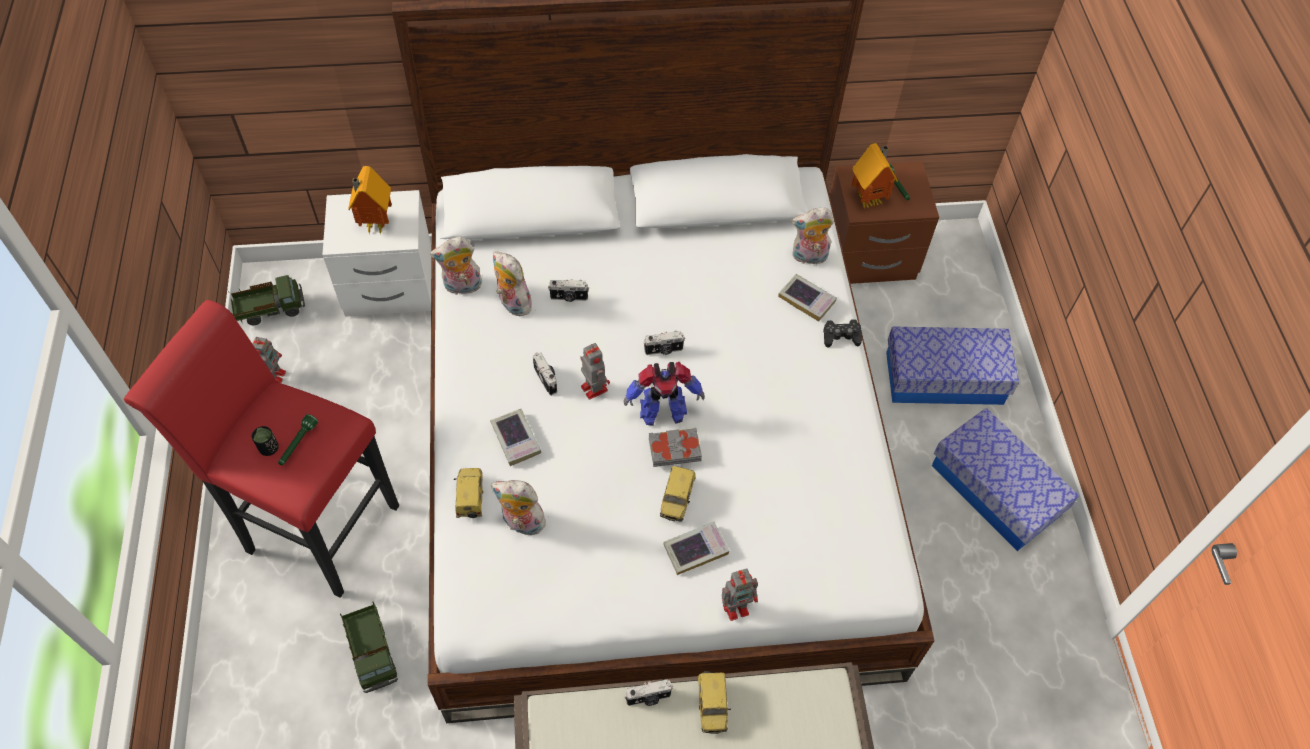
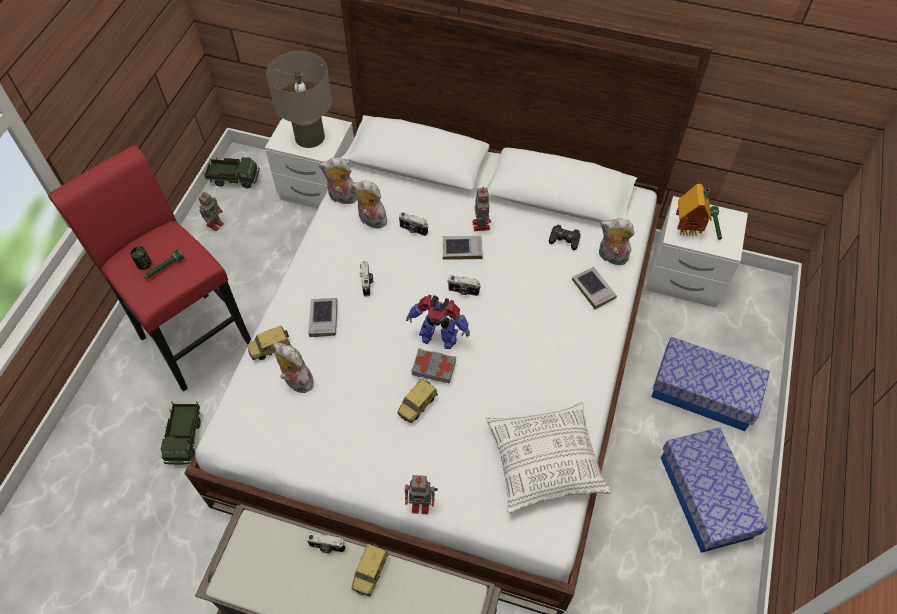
camera: 25 degrees right, 0 degrees up
(374, 224) = (309, 137): toy house -> beige table lamp
(469, 498) = (270, 349): toy car -> toy car turned 135 degrees counterclockwise
(512, 303) = (371, 221): plush toy -> plush toy turned 45 degrees counterclockwise
(593, 387) = (397, 301): toy robot -> toy robot (481, 224)
(695, 550) = (412, 449): book -> book (462, 249)
(841, 336) = (607, 327): black game controller -> black game controller (564, 239)
(847, 509) = (545, 462): none -> pillow
(868, 258) = (684, 279): brown nightstand -> white nightstand

